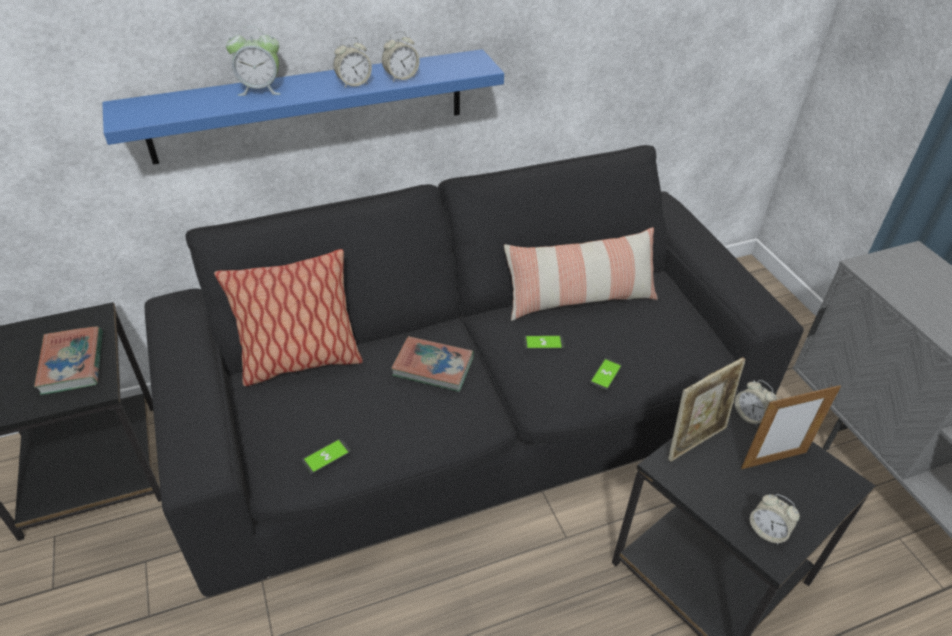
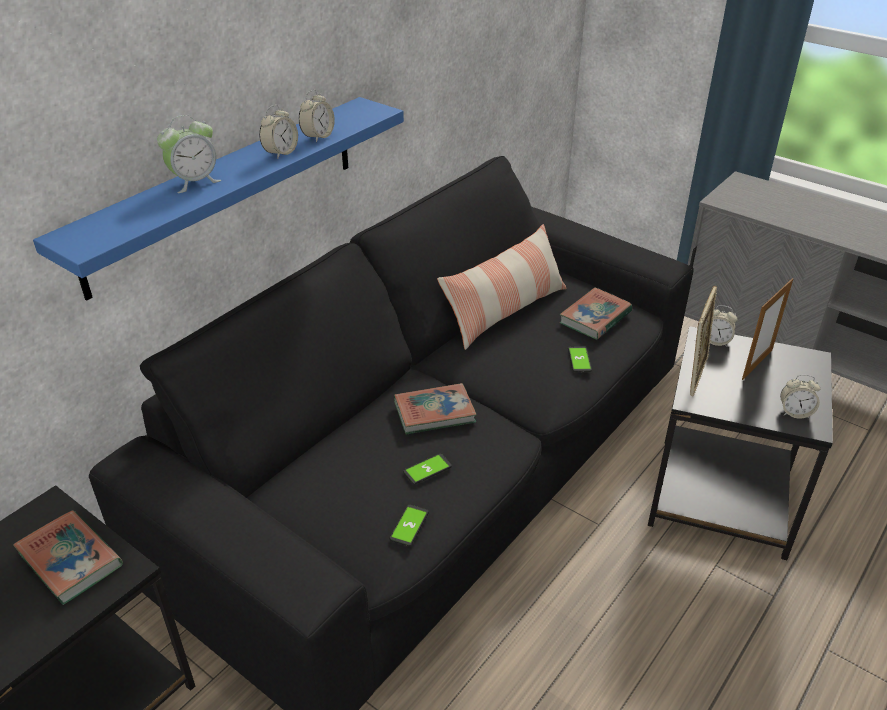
camera: 30 degrees left, 5 degrees down
(300, 362) = (304, 461): pillow -> none
(543, 343) = (510, 355): phone -> phone (427, 469)
(658, 340) = (595, 318): none -> book

